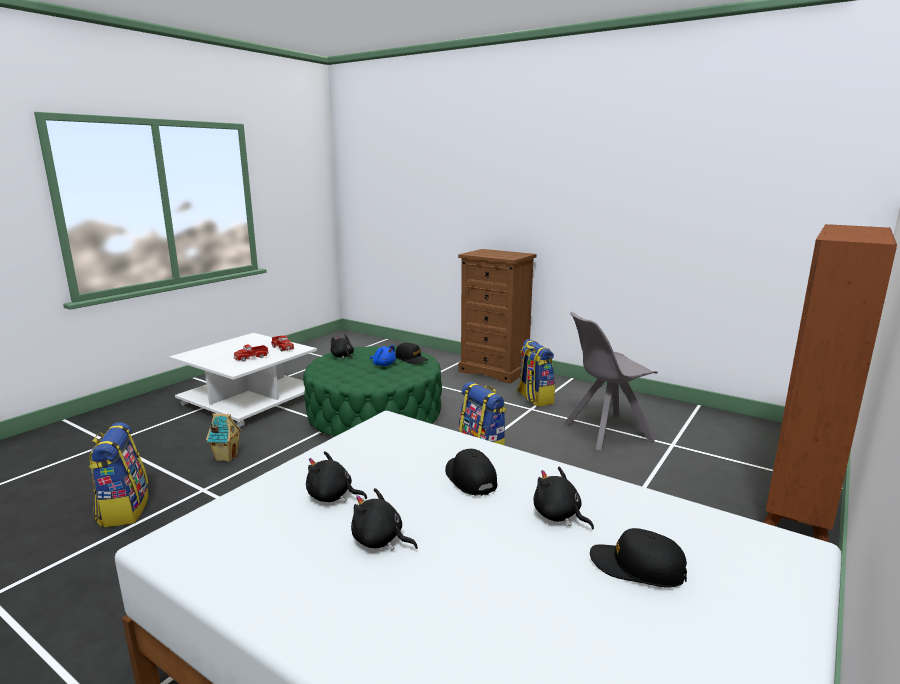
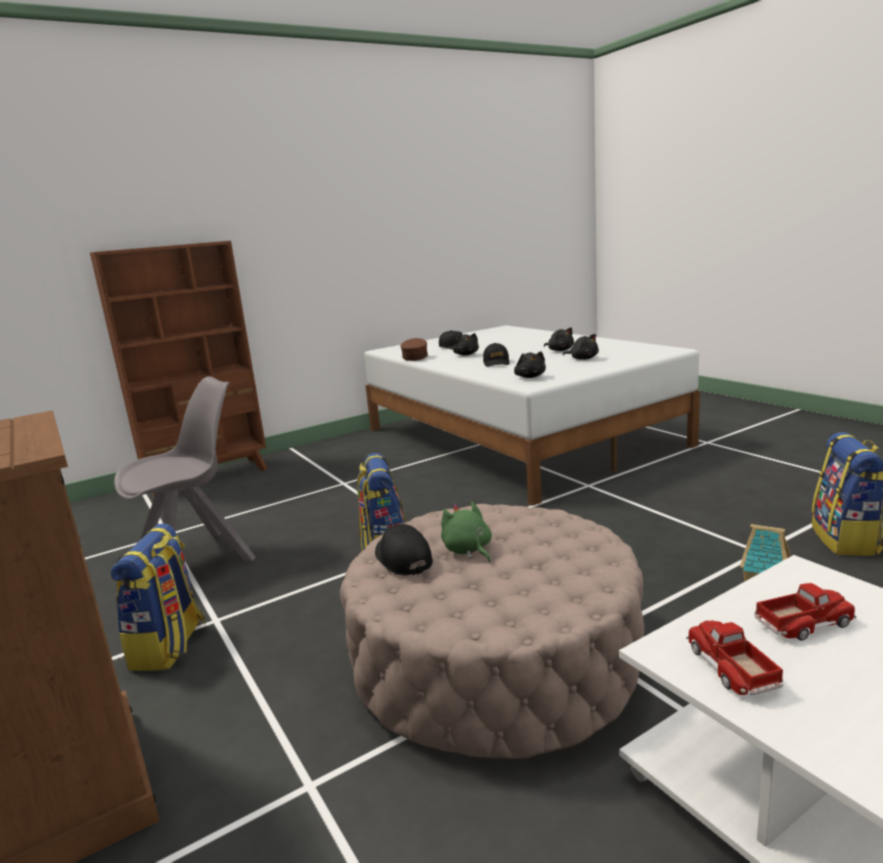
camera: 155 degrees left, 0 degrees up
(342, 356) = (547, 594): black plush toy -> black plush toy (530, 377)
(374, 414) = (495, 659): green ottoman -> beige ottoman
(383, 364) = (468, 550): blue plush toy -> green plush toy
(605, 432) = (197, 560): grey chair -> grey chair turned 45 degrees counterclockwise
(648, 502) = (415, 357): none -> brown cap

